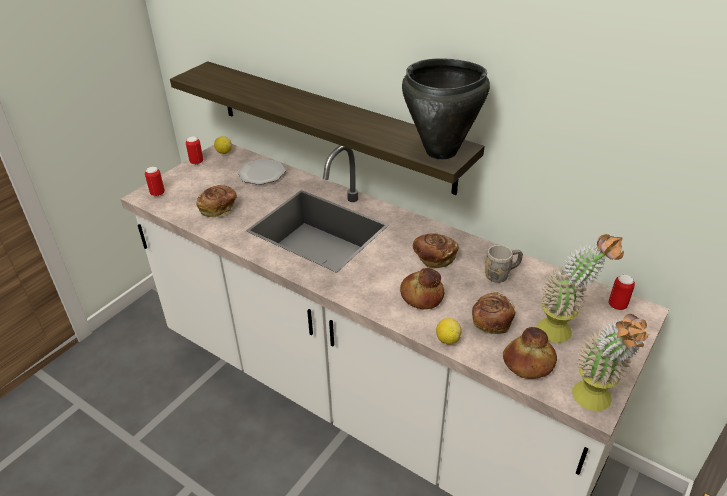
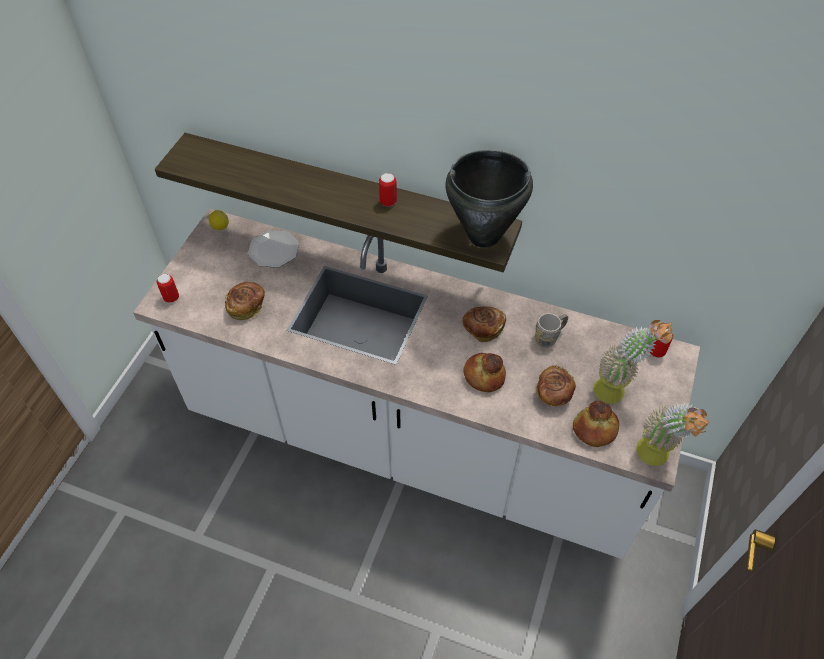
camera: 15 degrees left, 15 degrees up
(196, 162) = (195, 246): can -> can (388, 202)
(447, 339) = (520, 420): lemon -> none

